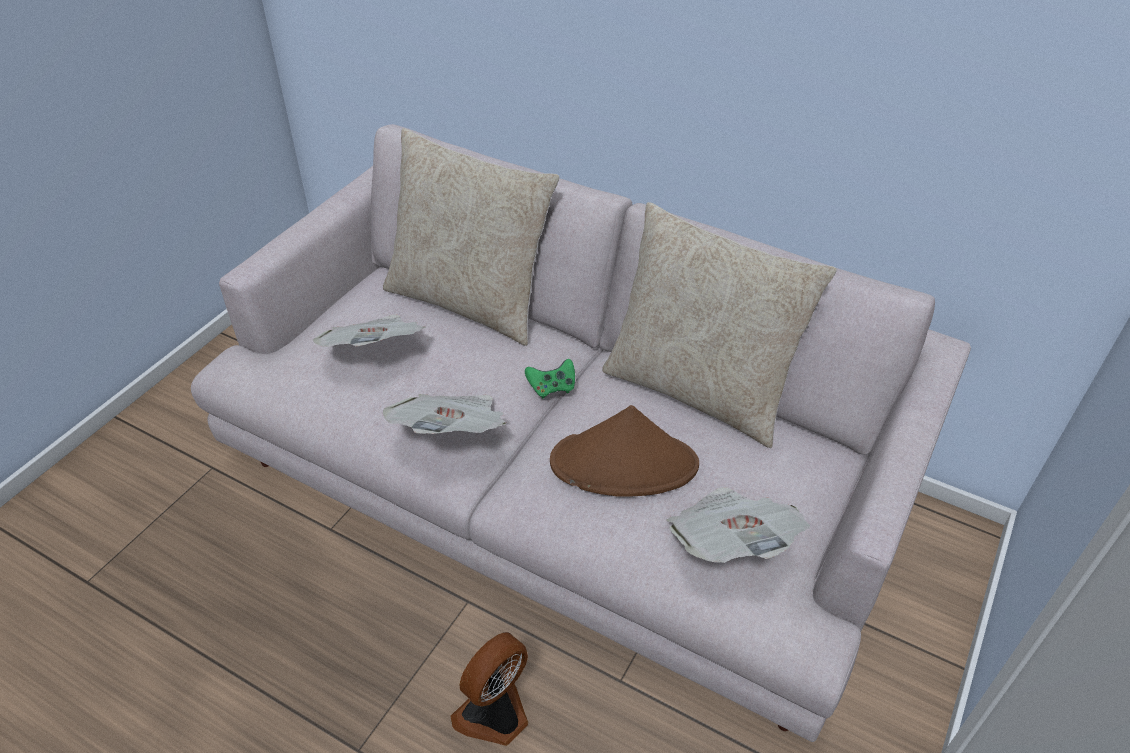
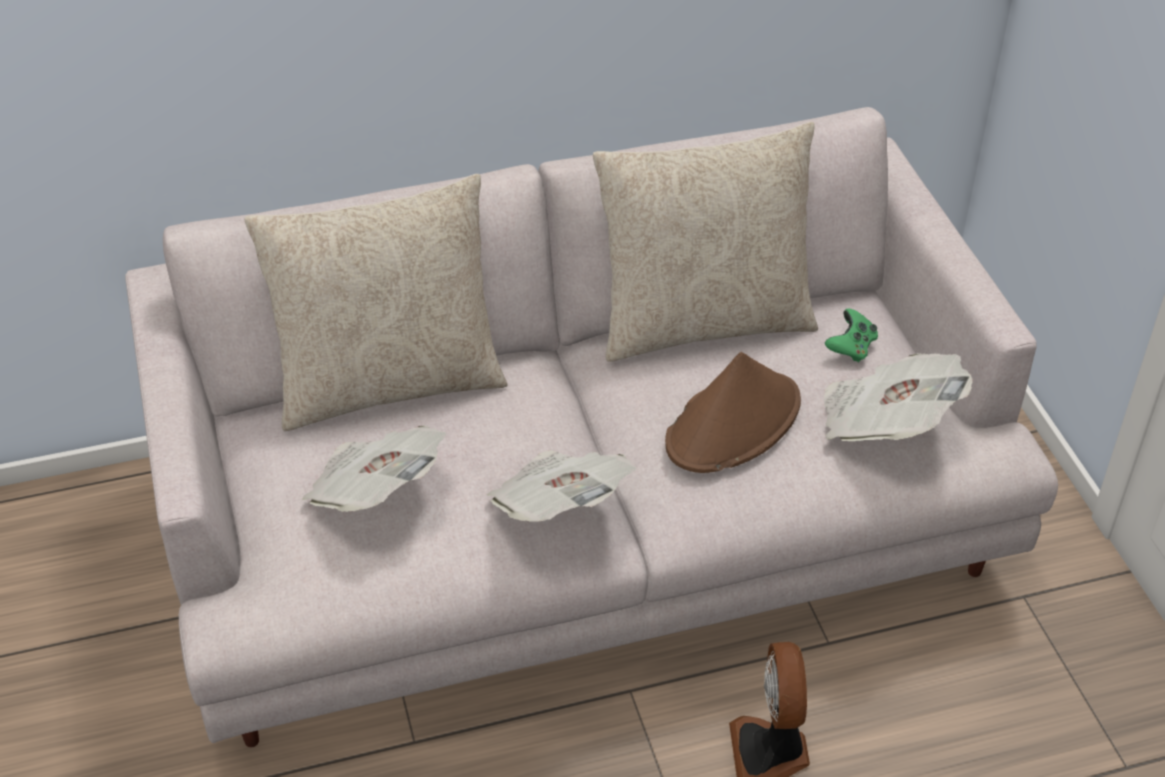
camera: 45 degrees left, 0 degrees up
(551, 387) = (578, 408): green game controller -> green game controller (851, 348)

